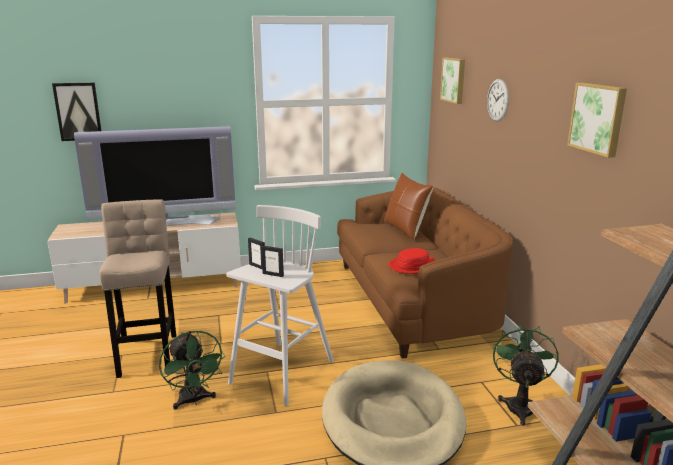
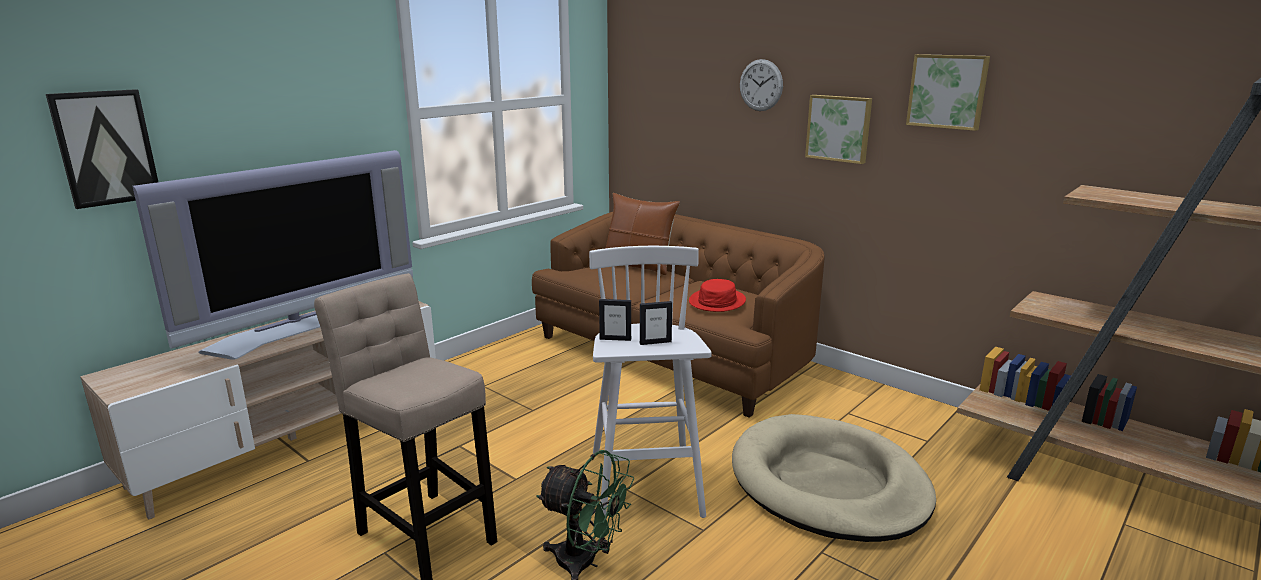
camera: 35 degrees left, 0 degrees up
(454, 80) = (663, 66): picture -> picture (839, 128)
(520, 404) = (904, 421): green fan -> none

